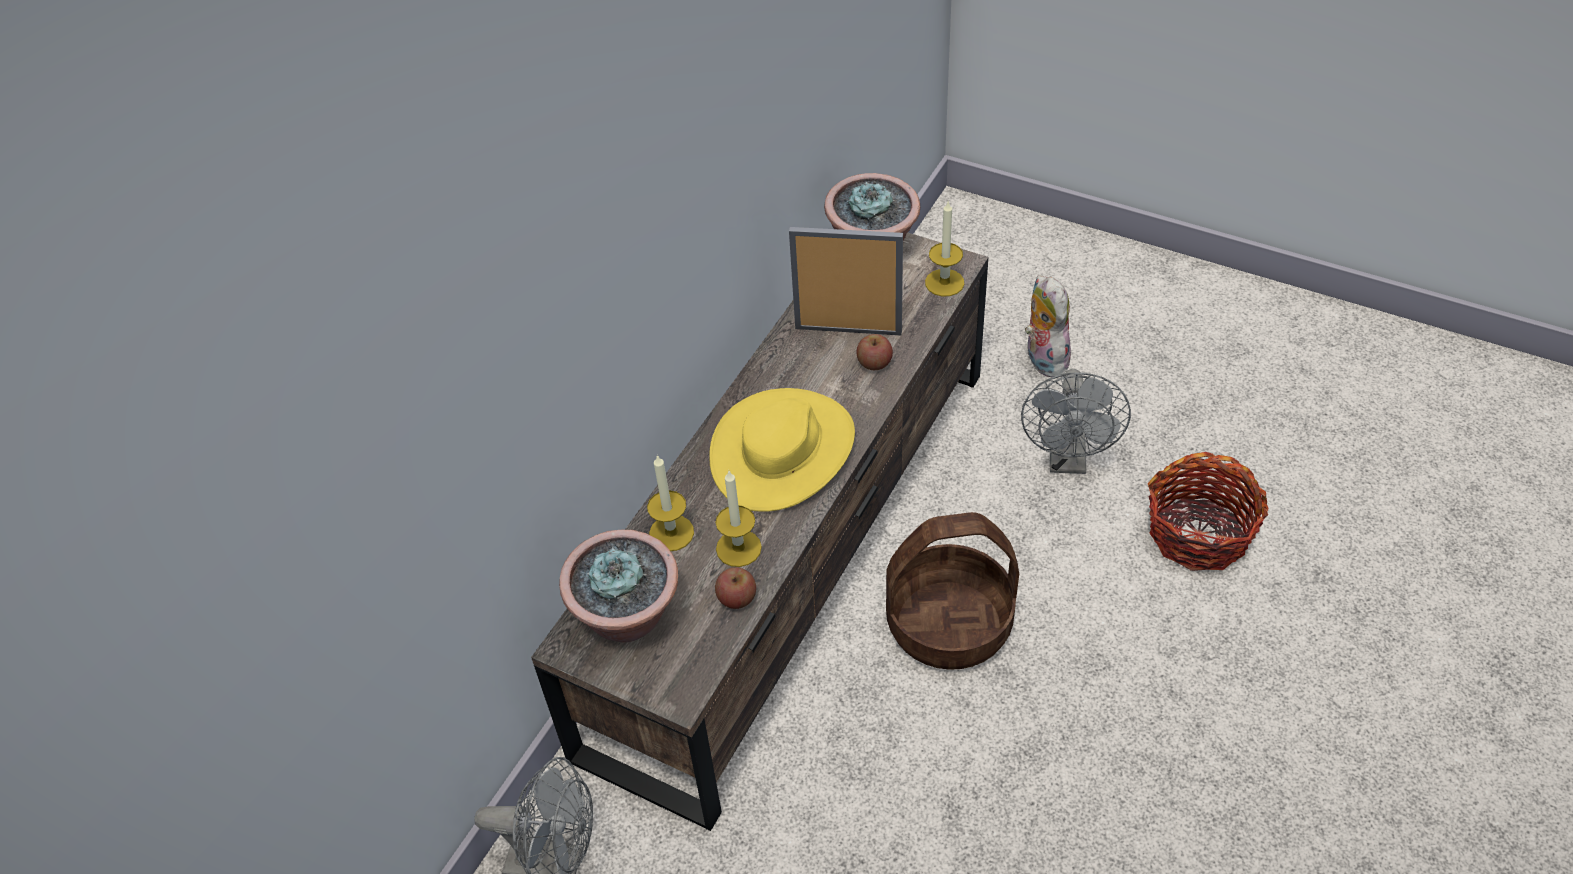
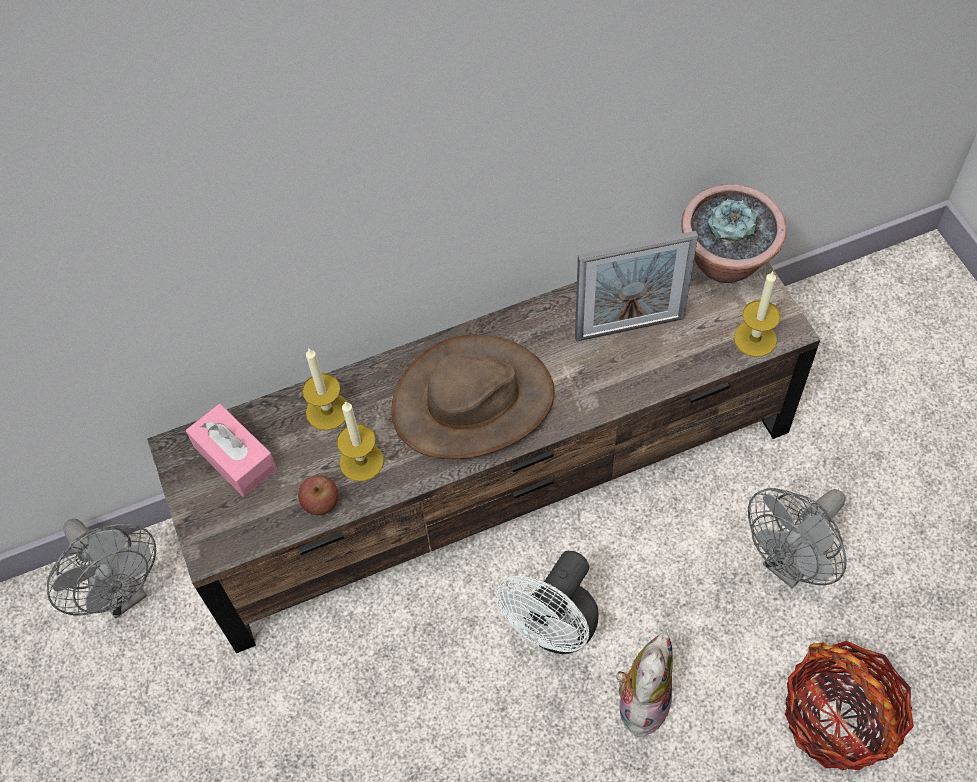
camera: 40 degrees right, 10 degrees up
(628, 617) = (235, 458): potted plant -> pink tissue box
(783, 451) = (473, 402): yellow hat -> brown hat
(848, 330) = (629, 328): picture frame -> picture frame turned 120 degrees clockwise
(874, 363) = (620, 374): apple -> none
(949, 622) = (554, 630): basket -> white fan
(1042, 358) = (861, 455): plush toy -> plush toy (641, 701)

